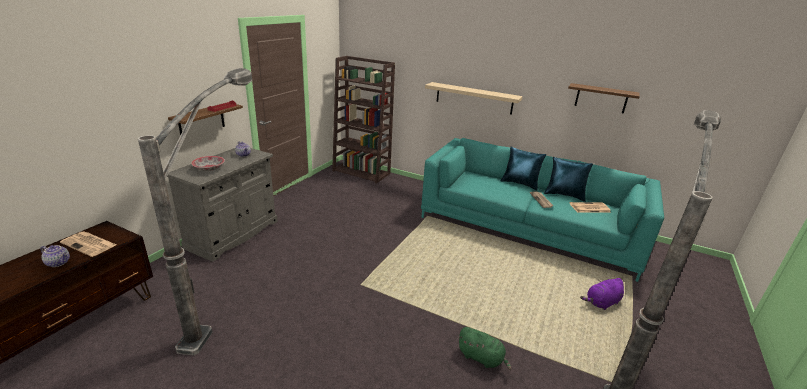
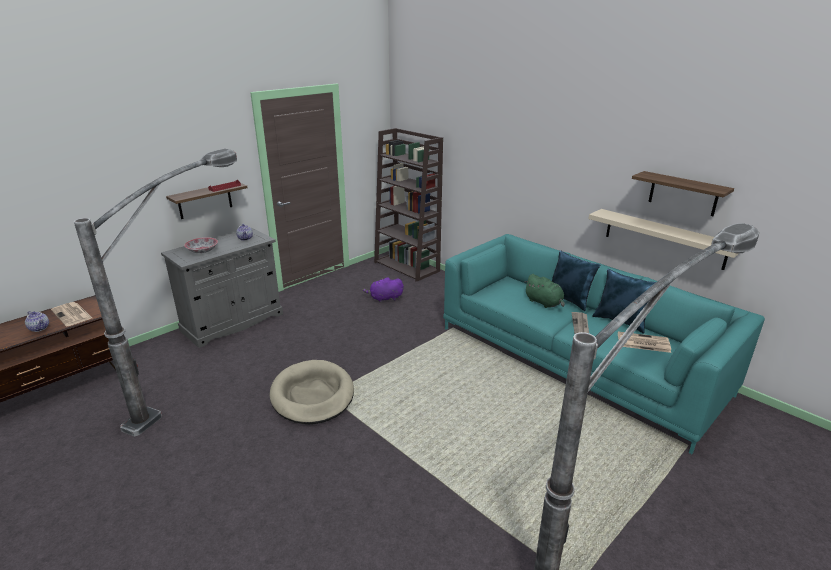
camera: 20 degrees right, 0 degrees up
(346, 286) = (312, 395): none -> beige dog bed
(474, 98) = (529, 185): beige shelf -> beige shelf (664, 238)
(482, 358) = (412, 503): green plush toy -> green plush toy (544, 303)
(601, 303) = (615, 471): purple plush toy -> purple plush toy (385, 298)

